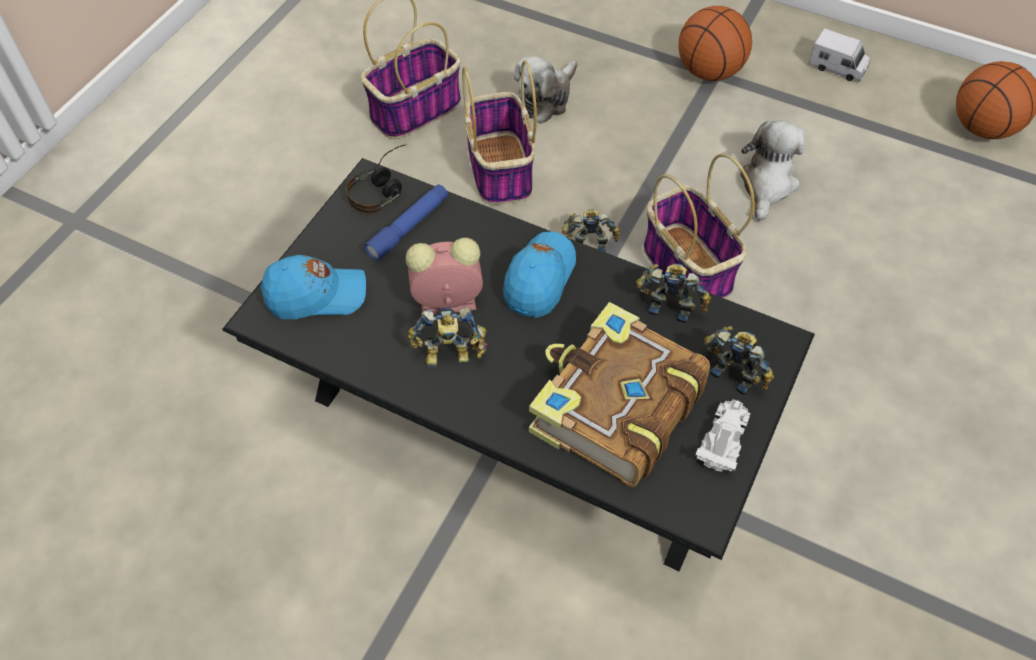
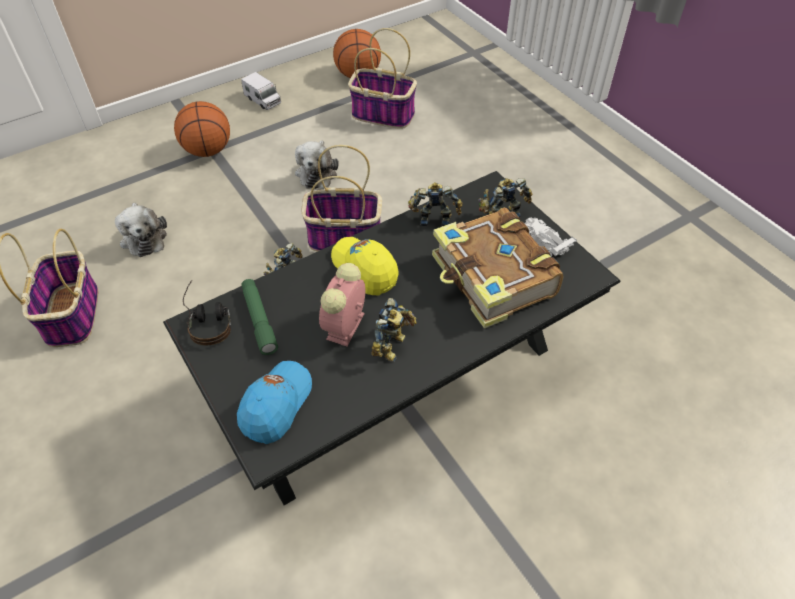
camera: 60 degrees left, 5 degrees down
(408, 227) = (259, 320): blue flashlight -> green flashlight
(499, 168) = (178, 291): basket -> basket (381, 115)
(539, 279) = (365, 269): blue cap -> yellow cap
(670, 305) = (434, 218): toy robot -> toy robot turned 45 degrees clockwise
(767, 184) = (317, 172): plush toy -> plush toy turned 135 degrees counterclockwise
(837, 67) = (263, 100): toy truck -> toy truck turned 75 degrees clockwise

